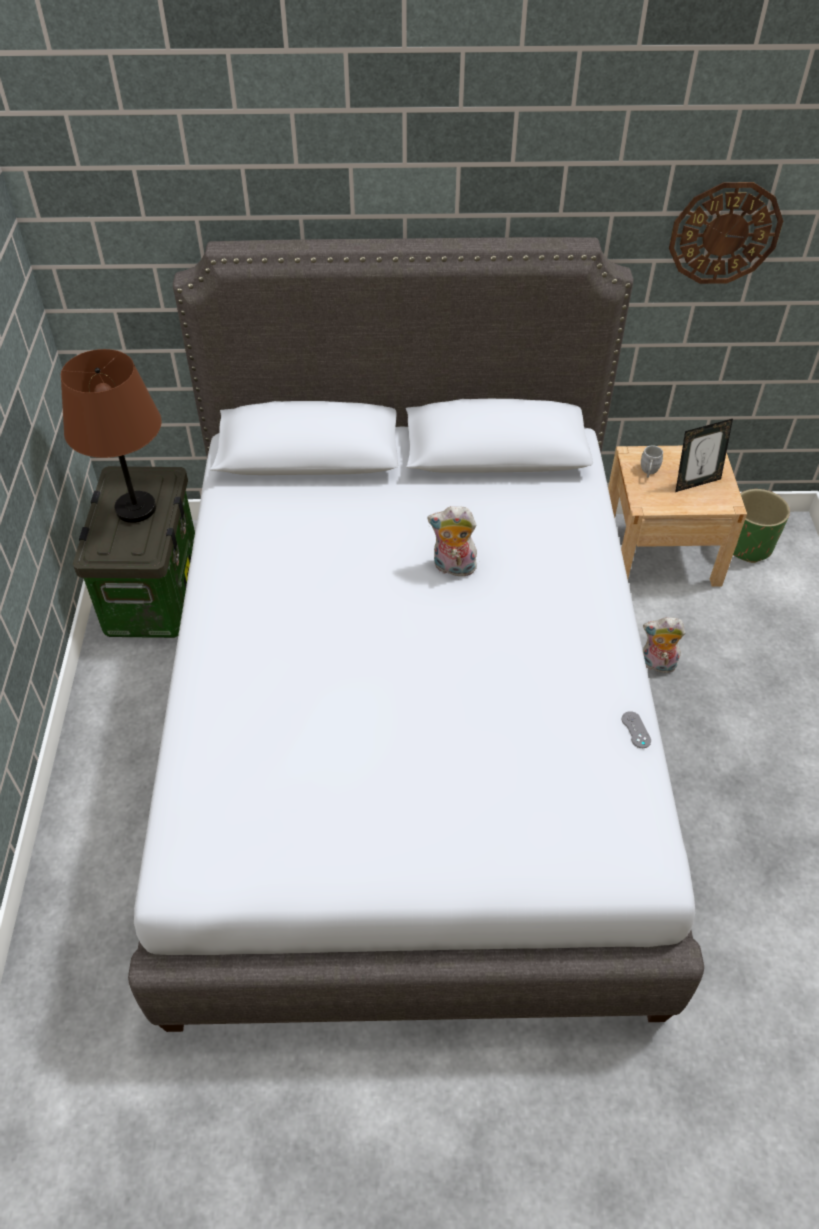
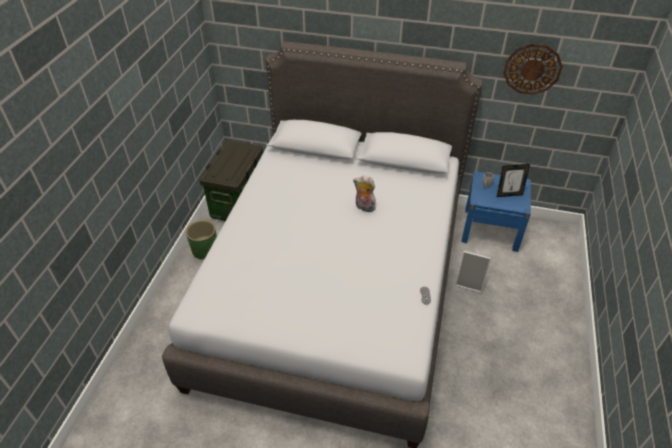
camera: 15 degrees right, 5 degrees down
(136, 508) = (234, 160): brown table lamp -> none
(656, 665) = (470, 282): plush toy -> picture frame
(660, 552) = (490, 229): beige nightstand -> blue nightstand
(747, 545) = (538, 235): green planter -> green planter (205, 250)

